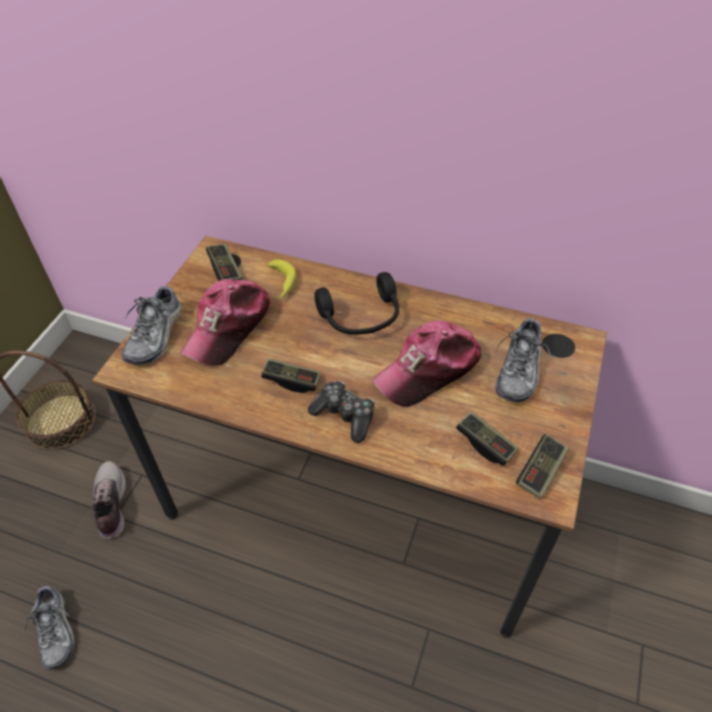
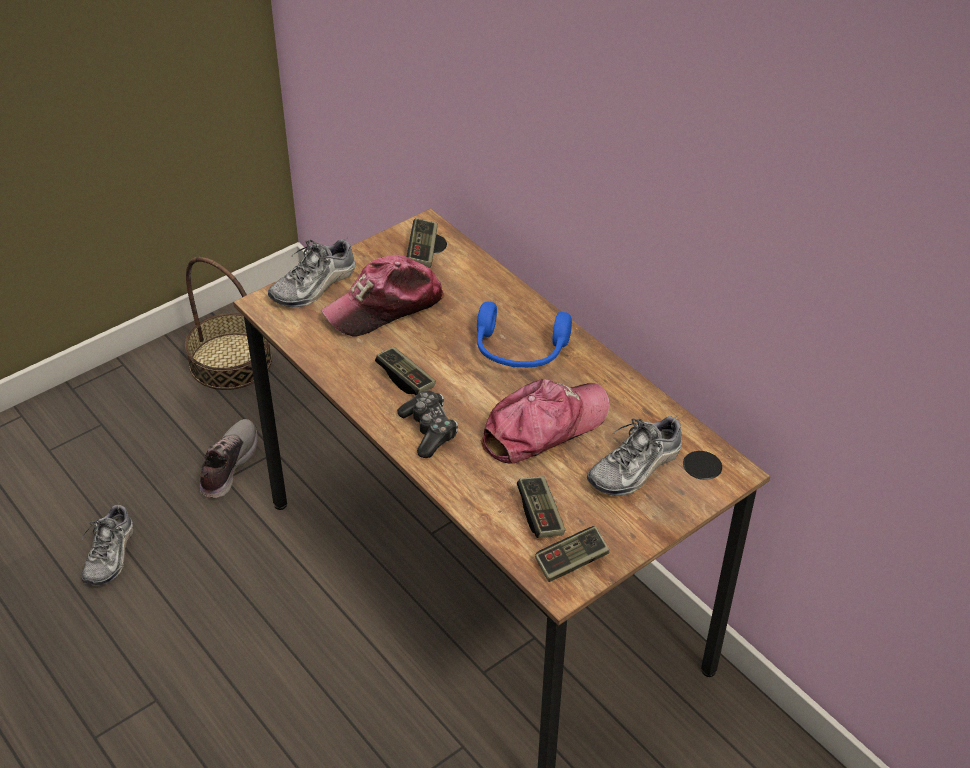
camera: 30 degrees right, 5 degrees down
(282, 284) = (468, 286): banana -> none
(361, 318) = (519, 351): black headphones -> blue headphones
(428, 370) = (544, 427): cap -> cap turned 150 degrees clockwise

